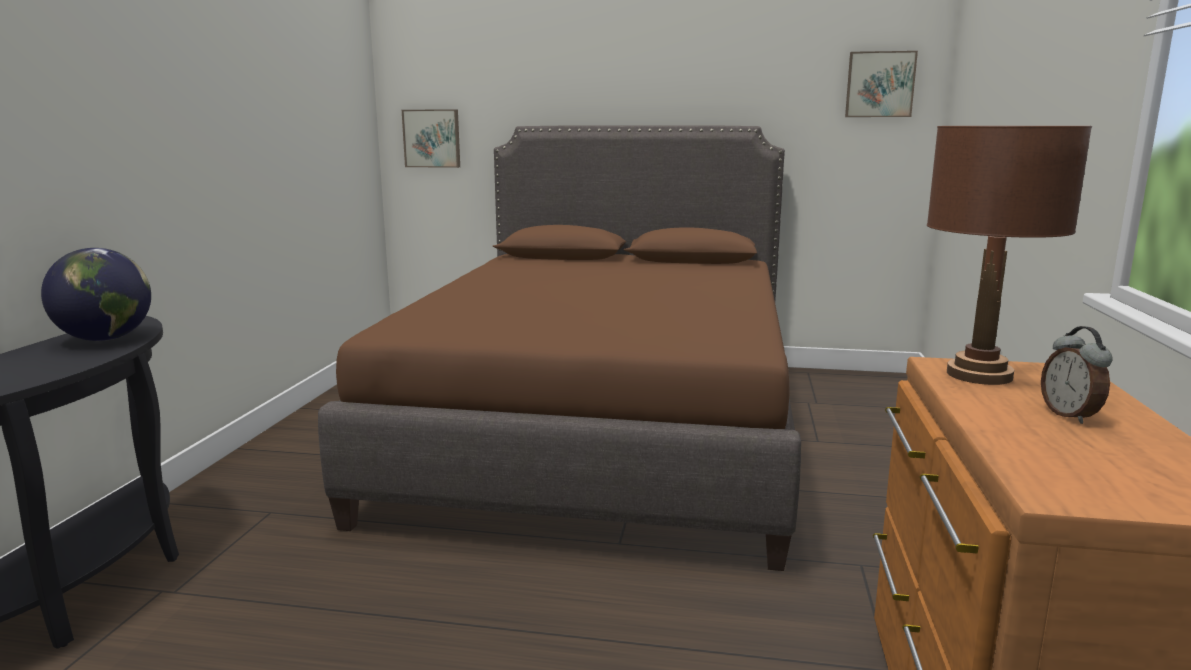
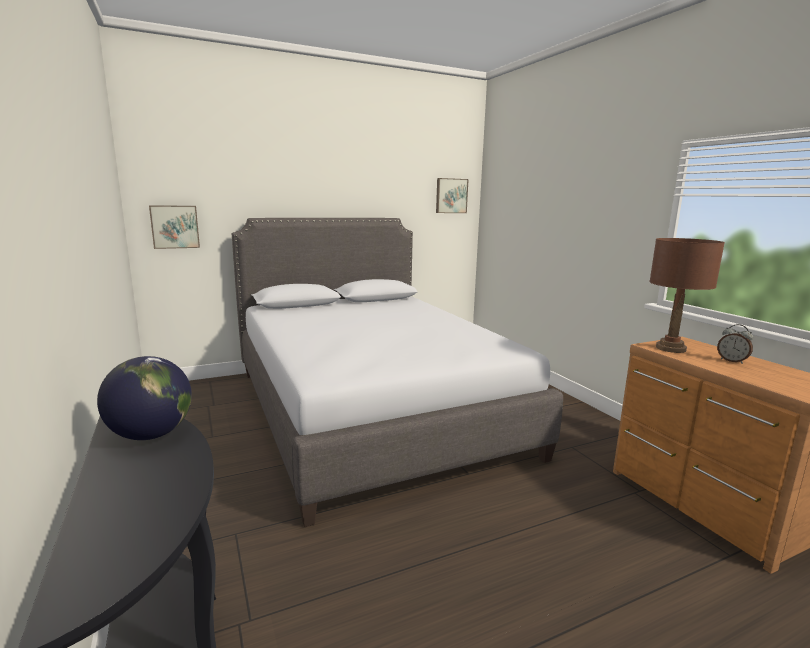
camera: 35 degrees left, 0 degrees up
(602, 429) = (370, 410): brown bed -> grey bed

